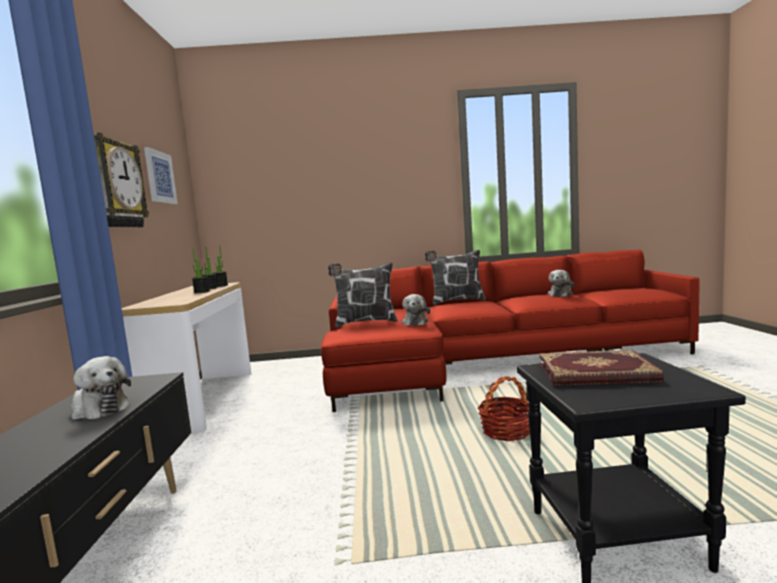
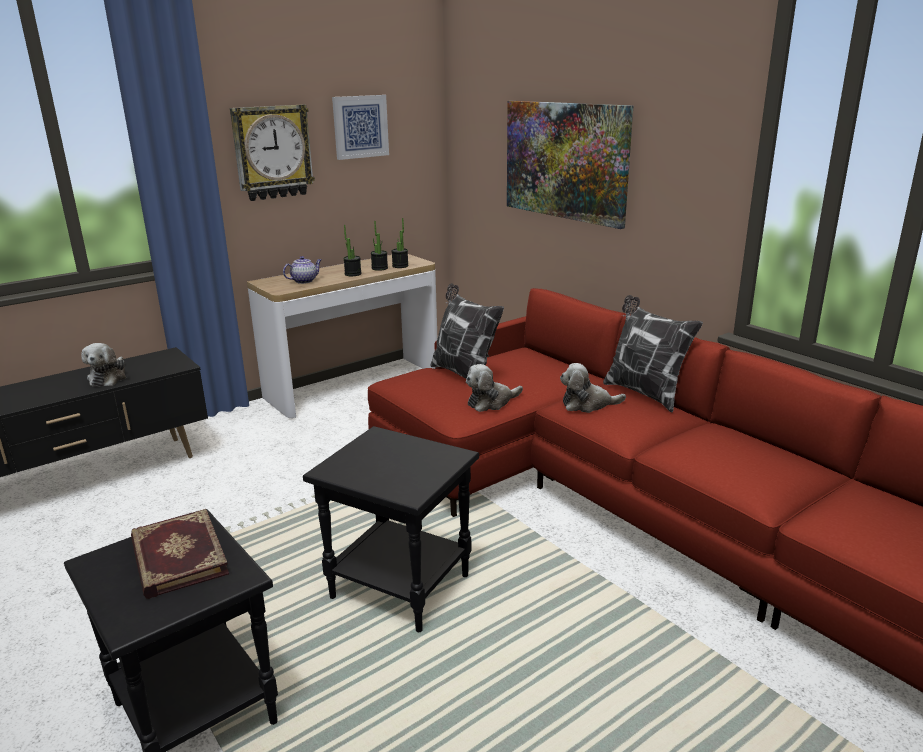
camera: 55 degrees right, 15 degrees up
(176, 299) = (304, 281): none -> teapot
(328, 195) = (565, 161): none -> picture
(506, 431) = (397, 587): basket -> black side table
(561, 294) = (772, 466): plush toy -> plush toy (587, 404)

